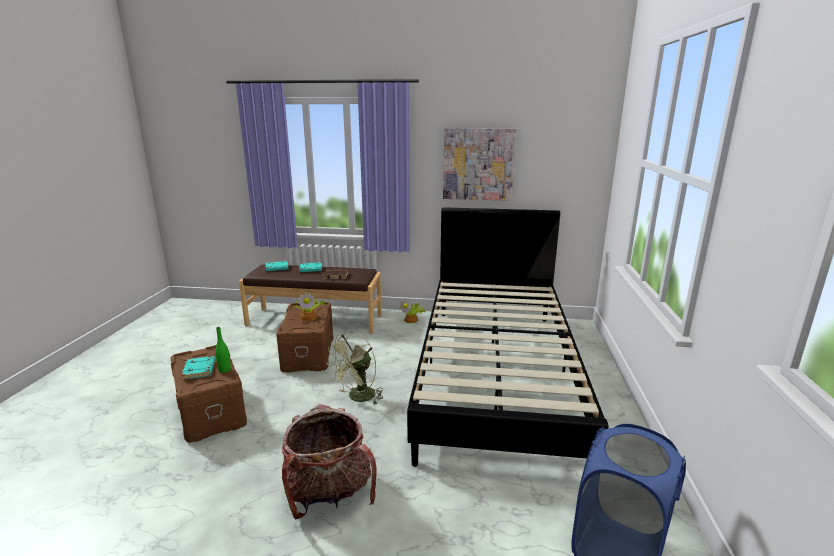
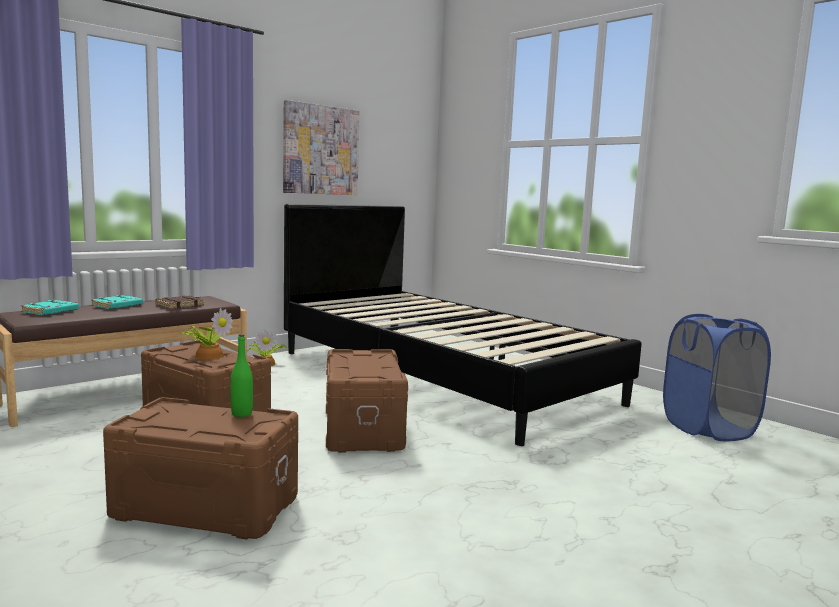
camera: 50 degrees left, 10 degrees down
(200, 370) = (205, 424): turquoise book -> none
(329, 496) = (512, 491): backpack -> none
(358, 398) = (364, 429): green fan -> brown storage box

